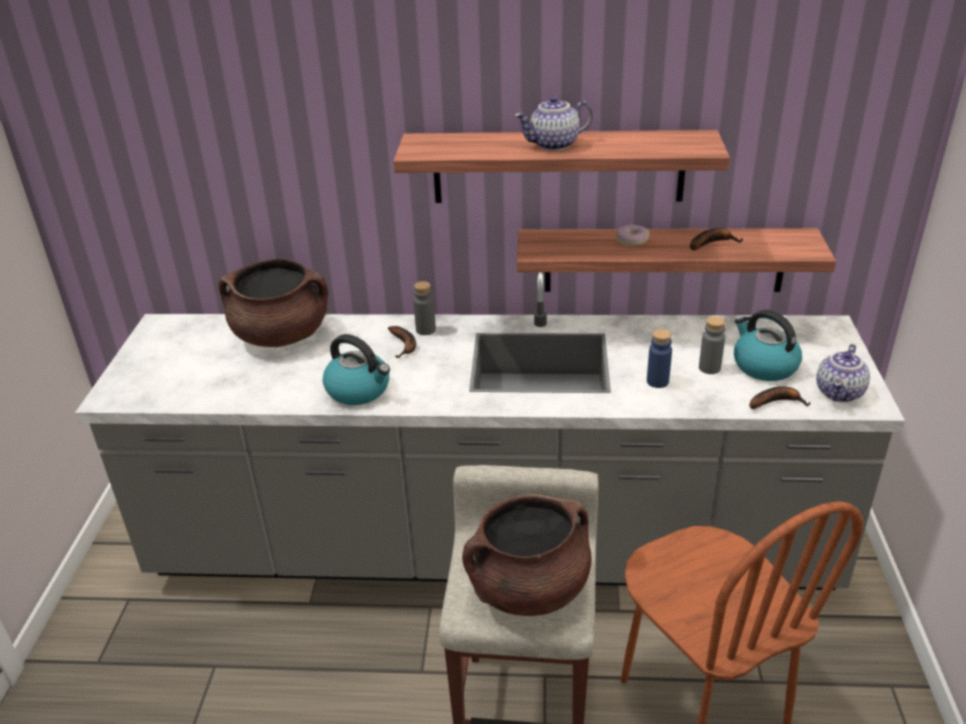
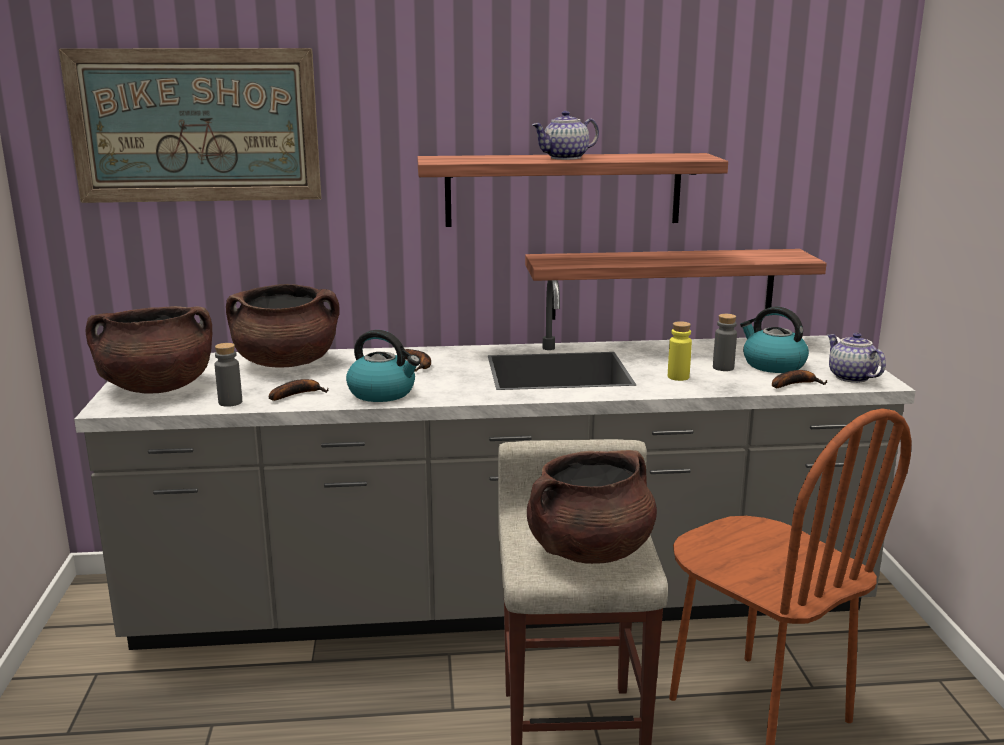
camera: 10 degrees left, 15 degrees down
(156, 369) = (157, 388): none -> brown cooking pot
(179, 104) = (195, 126): none -> picture
(425, 330) = (435, 355): grey bottle -> grey bottle (230, 402)
(632, 240) = (636, 256): donut -> none
(657, 381) = (678, 377): blue bottle -> yellow bottle
(711, 243) = (710, 256): banana -> banana (298, 394)
(840, 393) = (850, 377): teapot -> teapot turned 135 degrees clockwise

